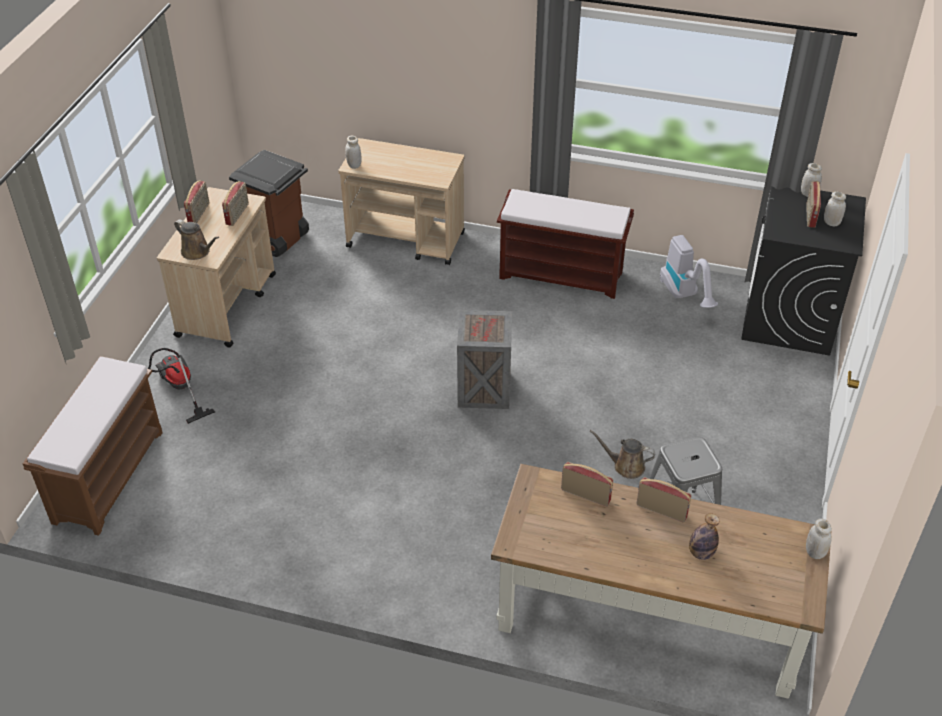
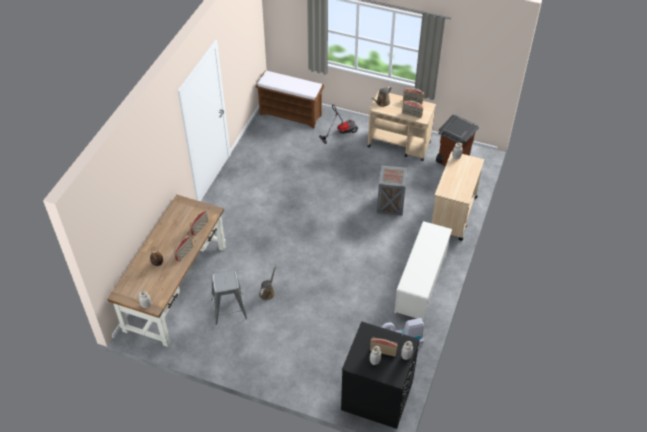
camera: 95 degrees right, 5 degrees up
(485, 389) = (329, 241): crate -> crate (391, 205)
(562, 275) = (421, 283): brown bench -> white shoe rack

